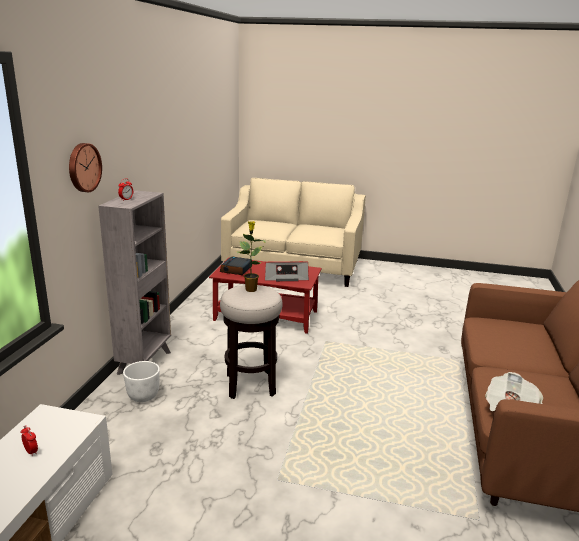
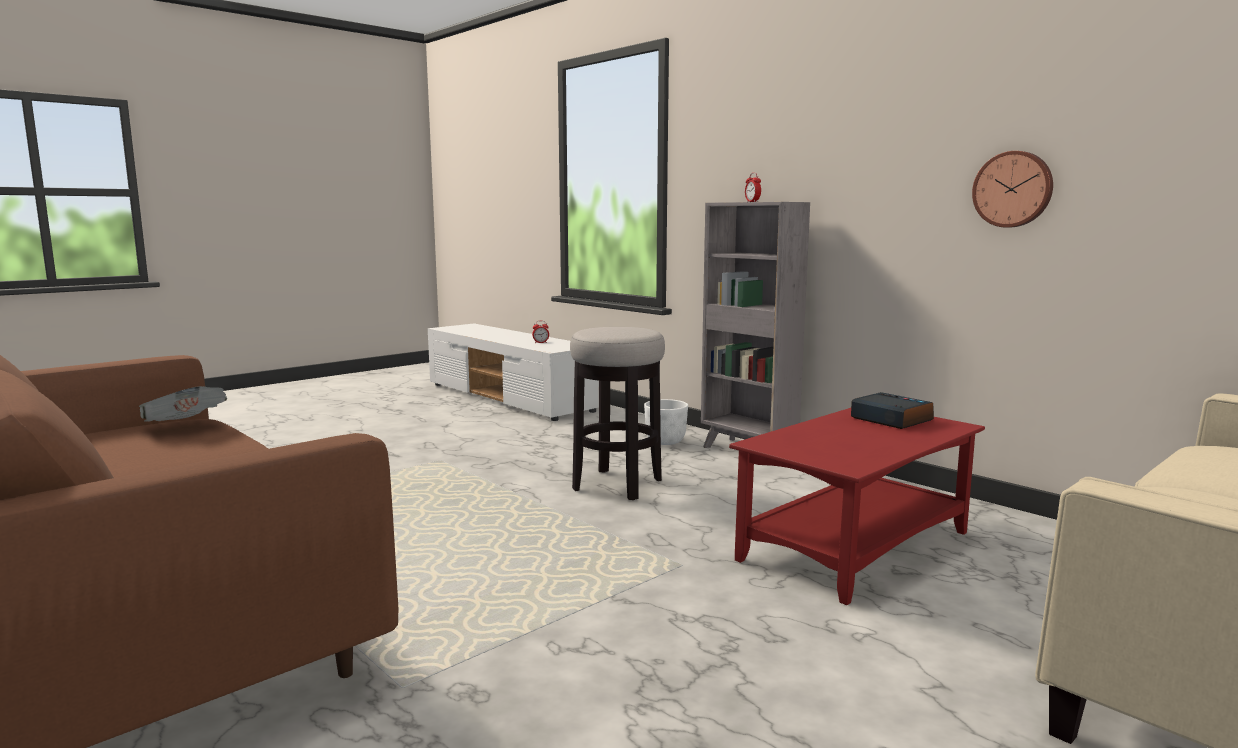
camera: 125 degrees right, 10 degrees down
(83, 167) = (734, 155): wall clock -> wall clock (1013, 189)
(251, 289) = (630, 330): potted plant -> none
(286, 277) = (814, 439): radio -> none

